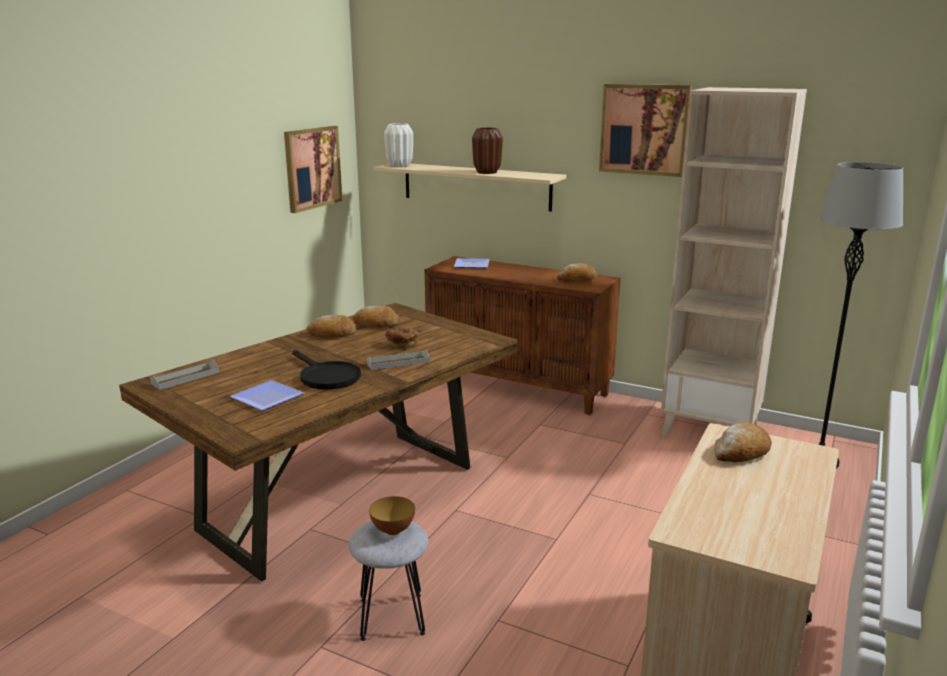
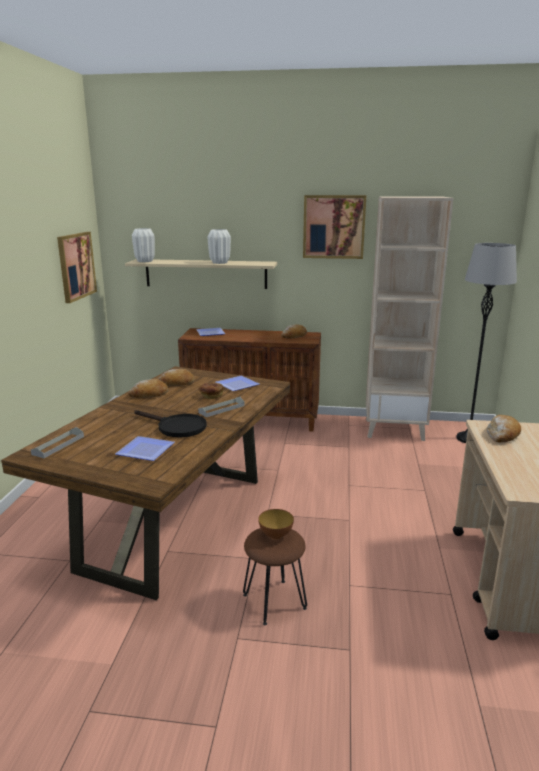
camera: 20 degrees left, 0 degrees up
(391, 617) = (274, 602): grey stool -> brown stool
(445, 336) = (237, 386): none -> plate
(486, 172) = (219, 263): brown vase -> white vase

